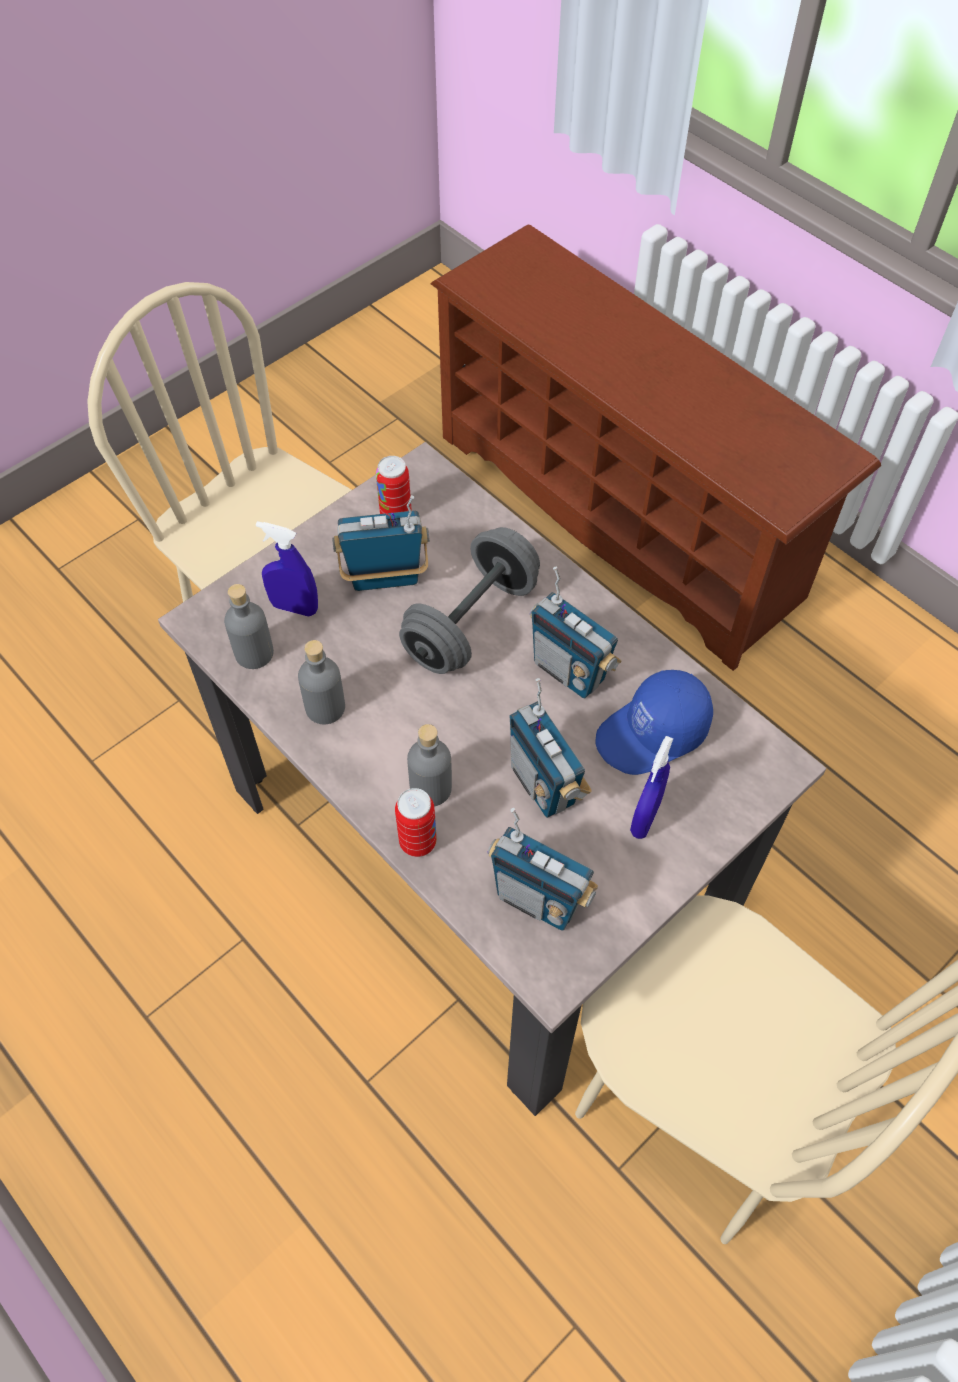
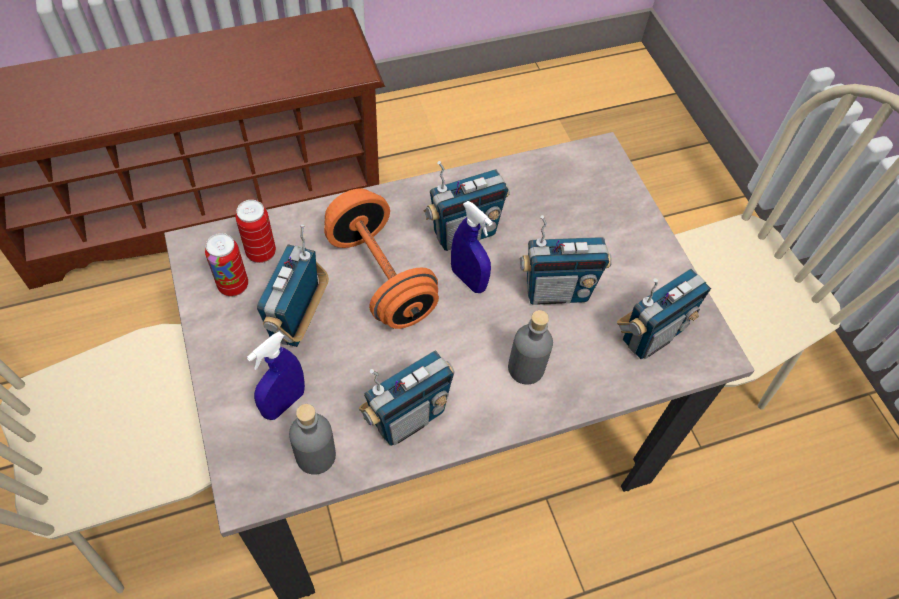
camera: 70 degrees left, 0 degrees up
(325, 707) = (408, 417): grey bottle -> radio
(418, 842) = (571, 396): can -> can (261, 253)
(471, 622) = (381, 277): grey dumbbell -> orange dumbbell
(645, 818) = (610, 243): blue spray bottle -> blue spray bottle (468, 279)
(653, 734) = (544, 208): blue cap -> none

